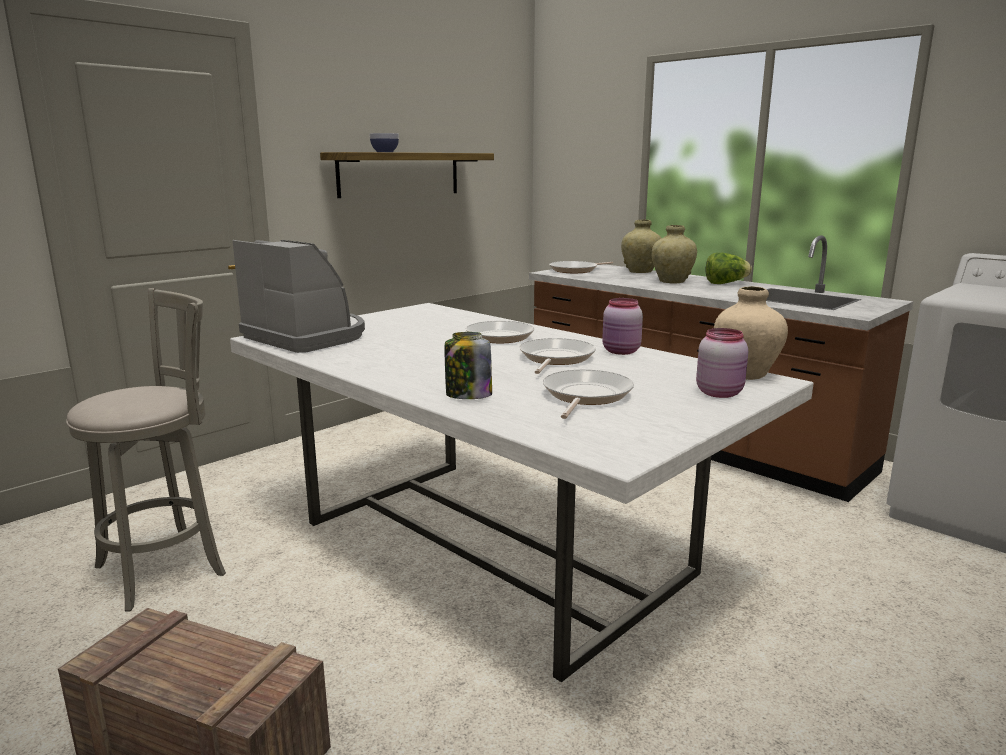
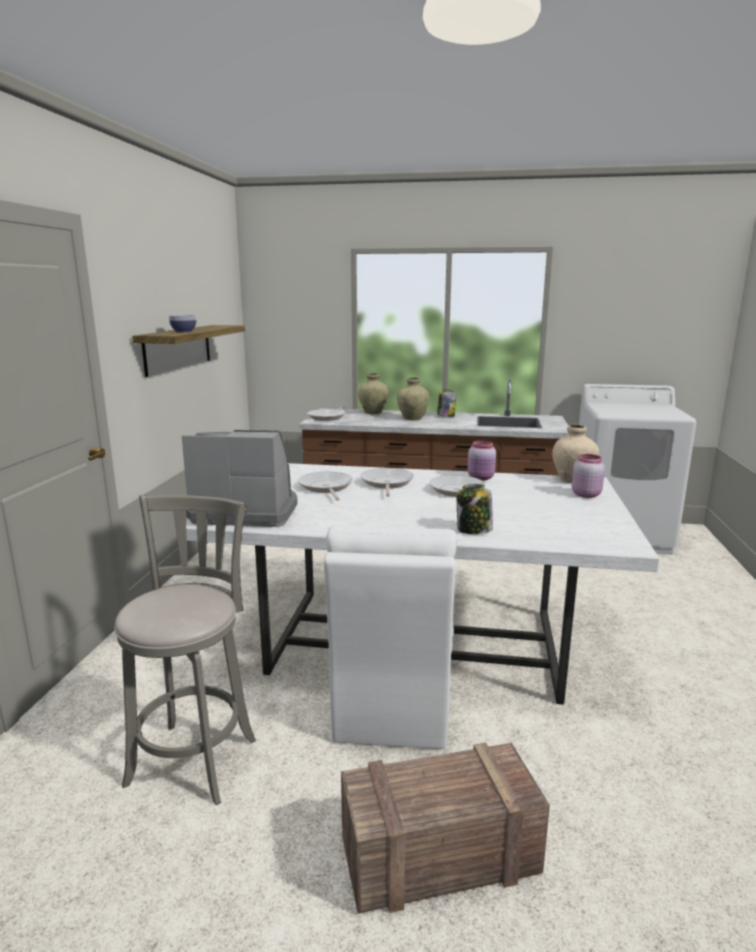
camera: 35 degrees left, 0 degrees up
(378, 595) = (392, 703): none -> white chair
(585, 396) = (532, 513): frying pan -> frying pan (326, 487)
(725, 283) = (445, 416): lettuce -> jar

